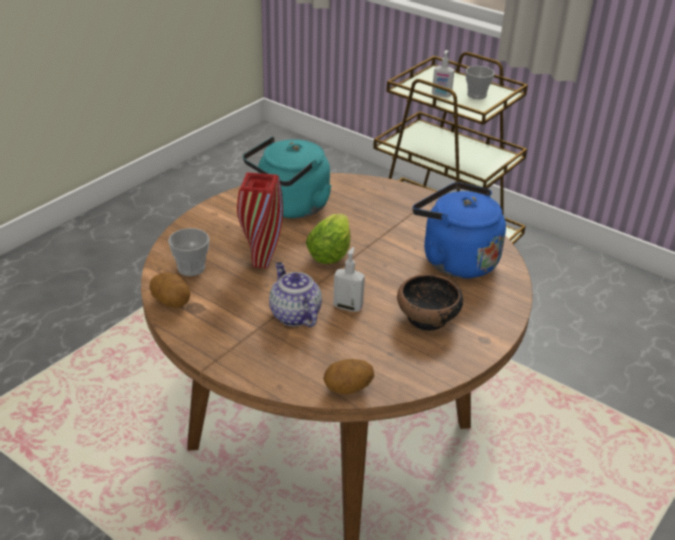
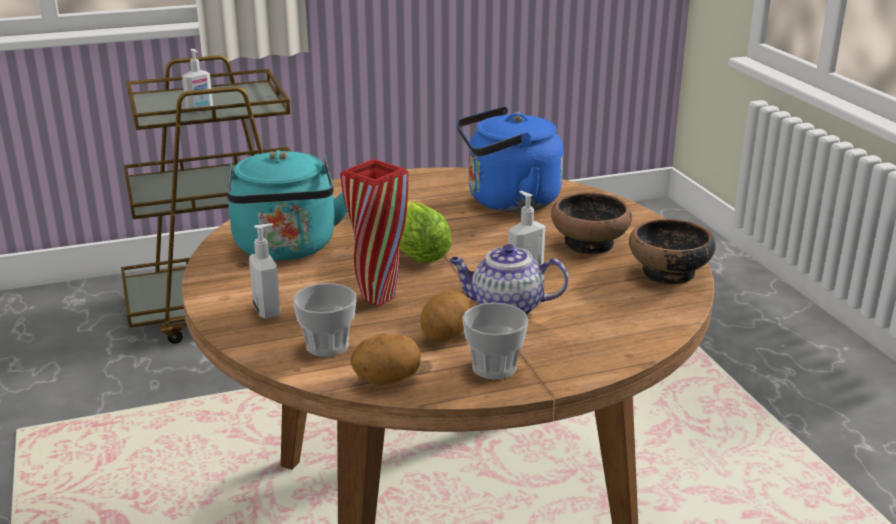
camera: 55 degrees left, 10 degrees down
(212, 233) = (268, 311): none -> soap dispenser
(348, 389) = (668, 318): potato -> potato (446, 335)
(419, 370) = (668, 273): none -> bowl
(476, 95) = (232, 97): cup -> cup (494, 368)

